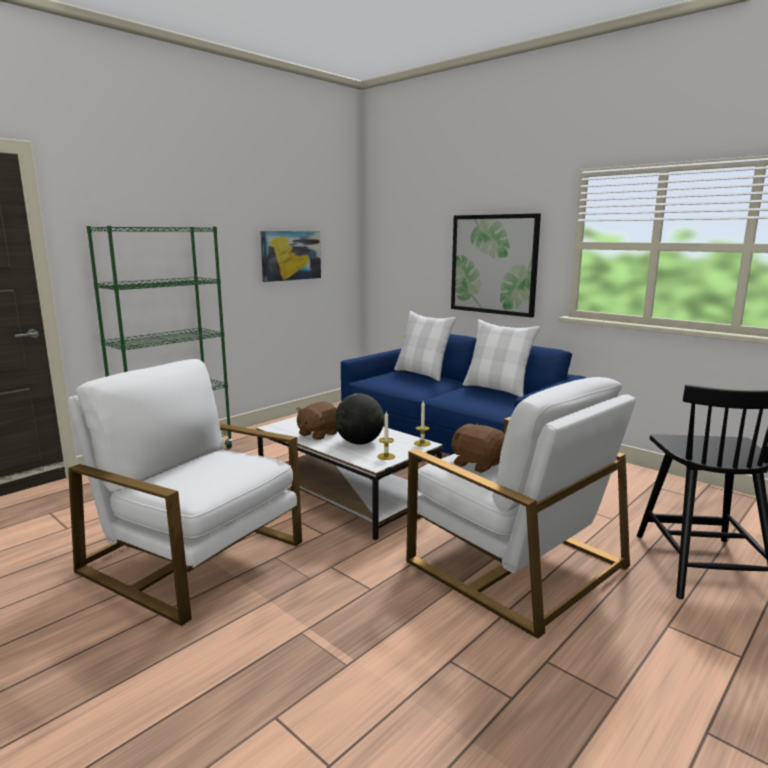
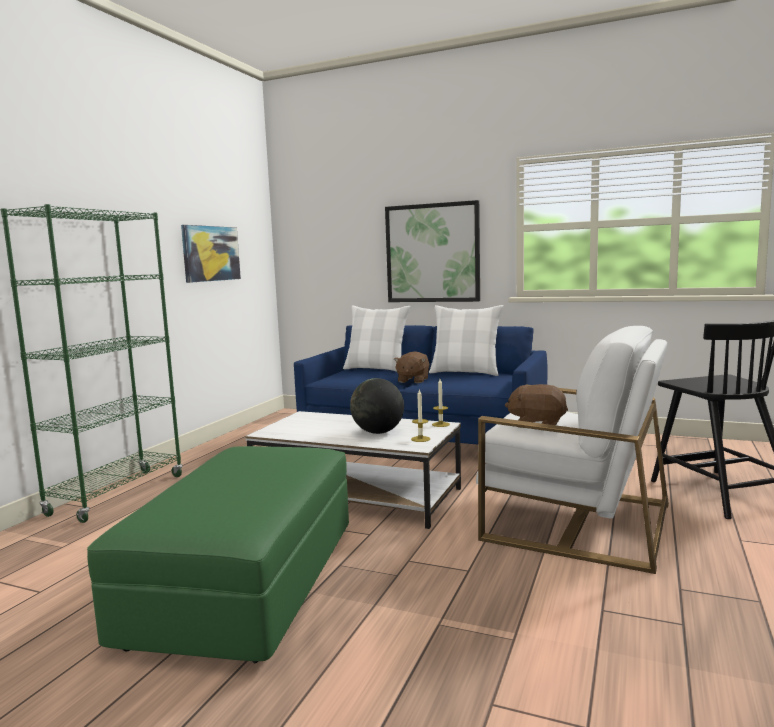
camera: 20 degrees left, 5 degrees down
(196, 556) = (246, 583): white armchair -> green ottoman
(318, 434) = (324, 431): brown plush toy -> brown plush toy (412, 380)

